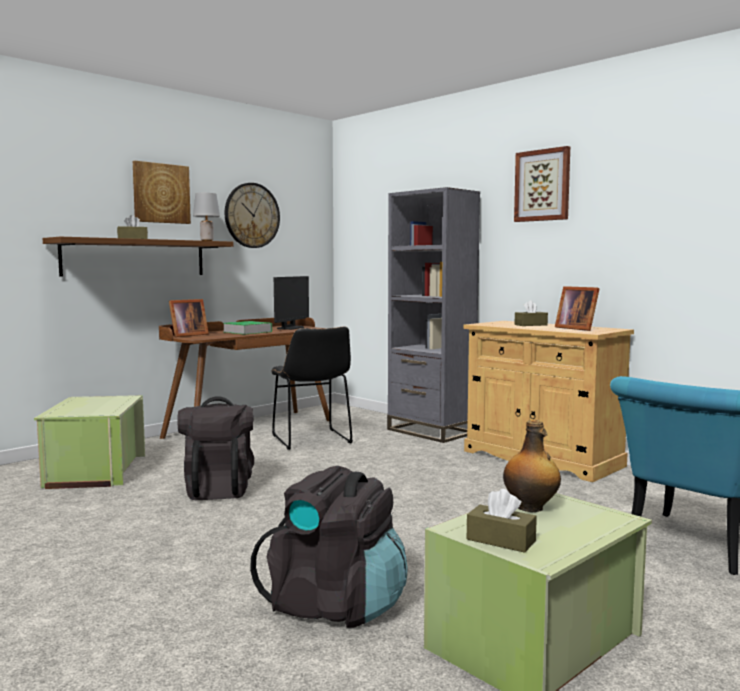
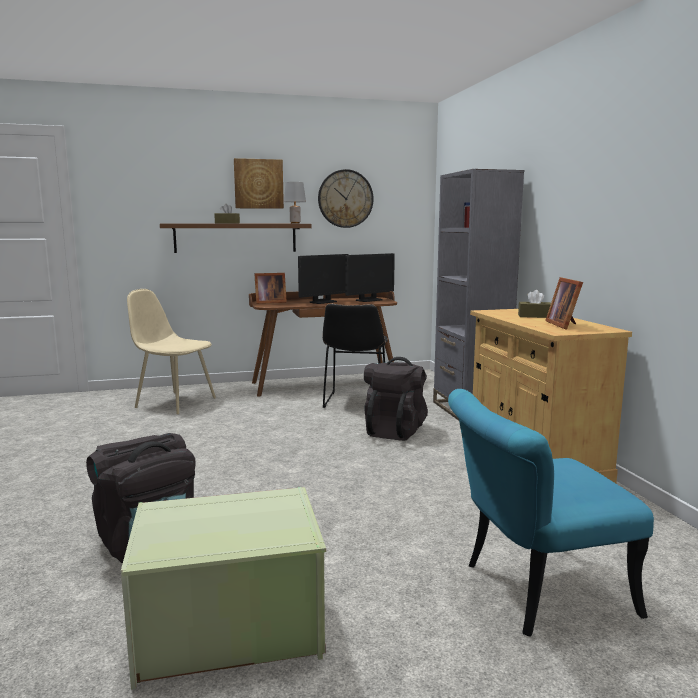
camera: 30 degrees right, 5 degrees up
(94, 471) = (174, 402): green storage box -> beige chair
(218, 489) = (225, 431): black backpack -> black backpack (395, 430)
(247, 332) = (323, 302): book -> monitor
(501, 540) = (161, 529): brown tissue box -> none
(531, 508) = (252, 506): bottle -> none
(542, 185) = (571, 162): picture -> none

